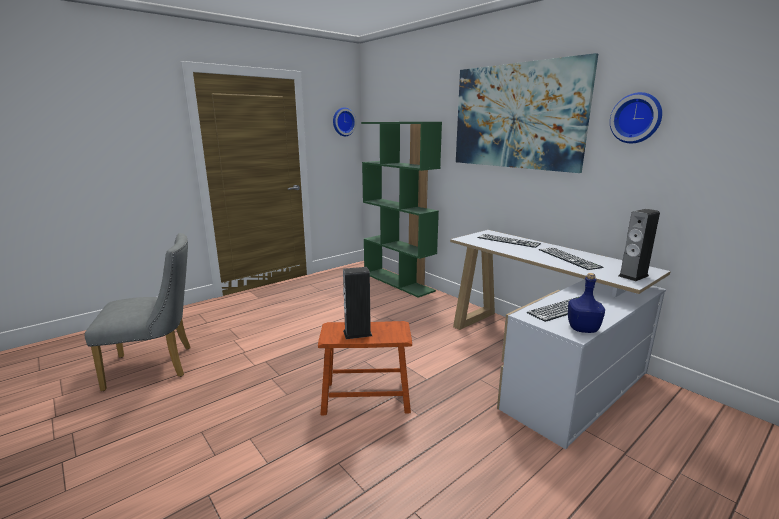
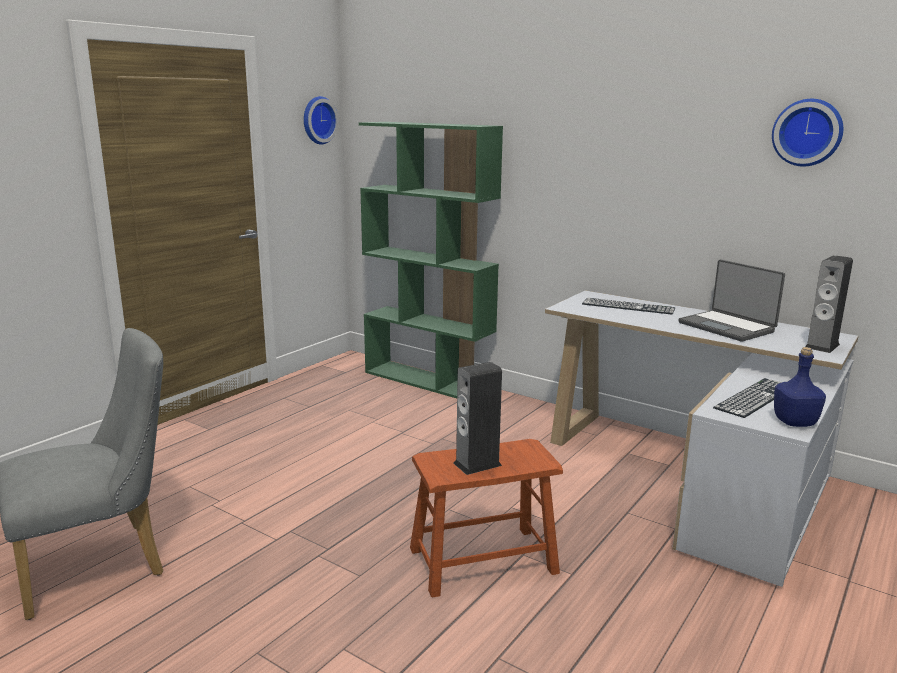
camera: 15 degrees left, 0 degrees up
(516, 116) = (629, 123): picture -> none
(569, 258) = (727, 327): keyboard -> laptop

